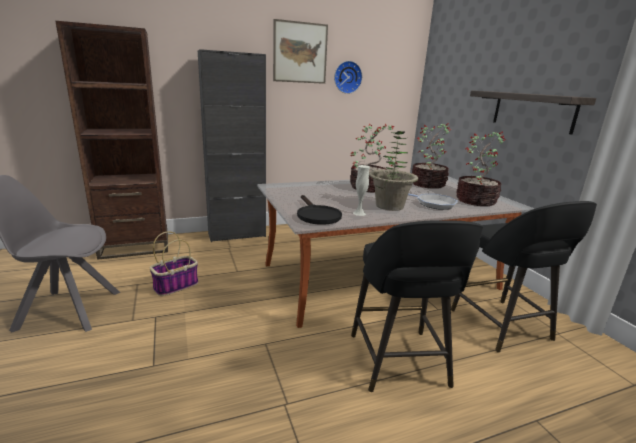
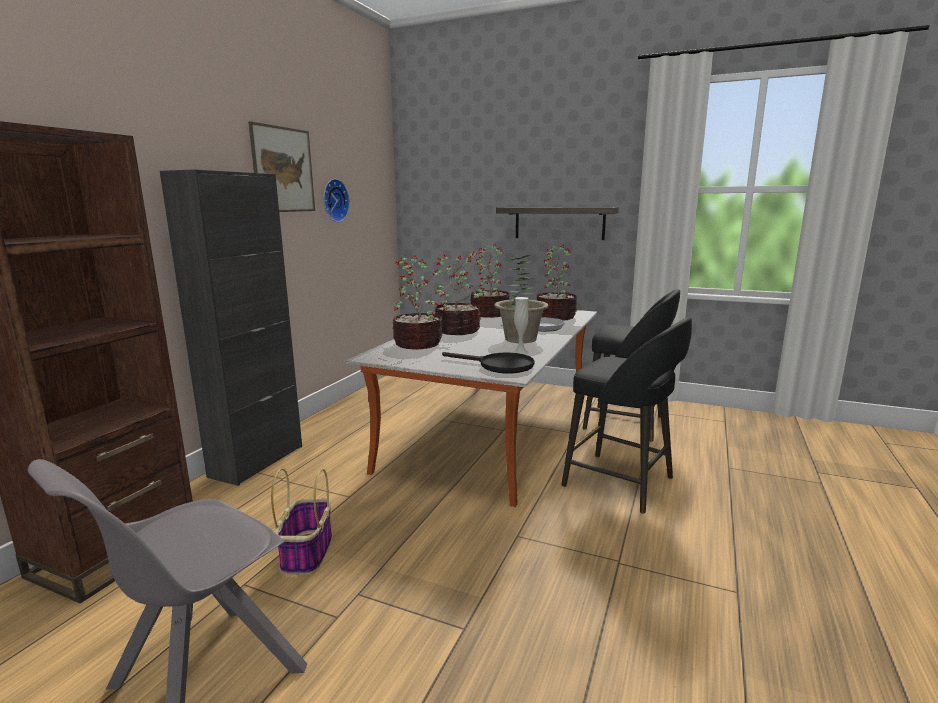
camera: 45 degrees left, 5 degrees down
(318, 187) = (417, 343): none -> potted plant

